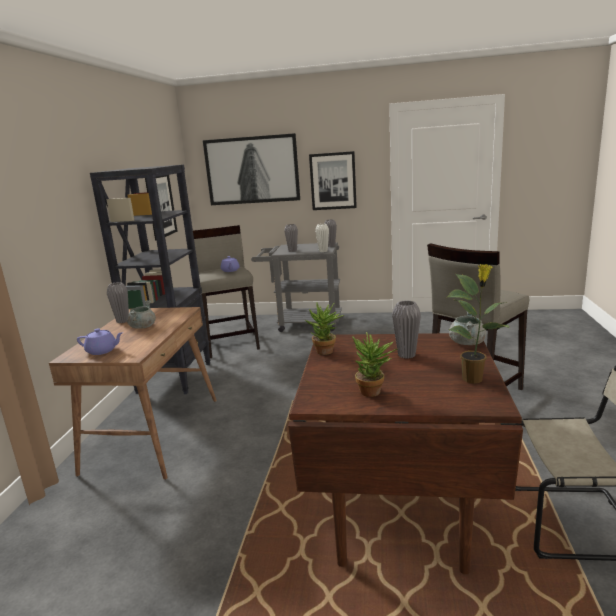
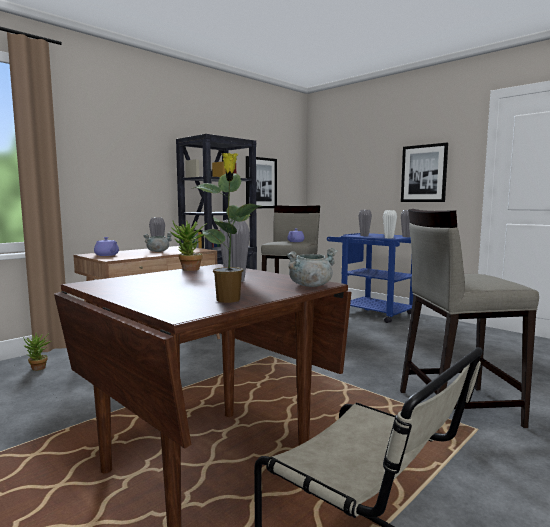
camera: 35 degrees right, 10 degrees down
(252, 170) = (354, 162): picture -> none
(303, 323) = (370, 312): grey cart -> blue cart
(374, 392) = (137, 288): potted plant -> potted plant (38, 369)

